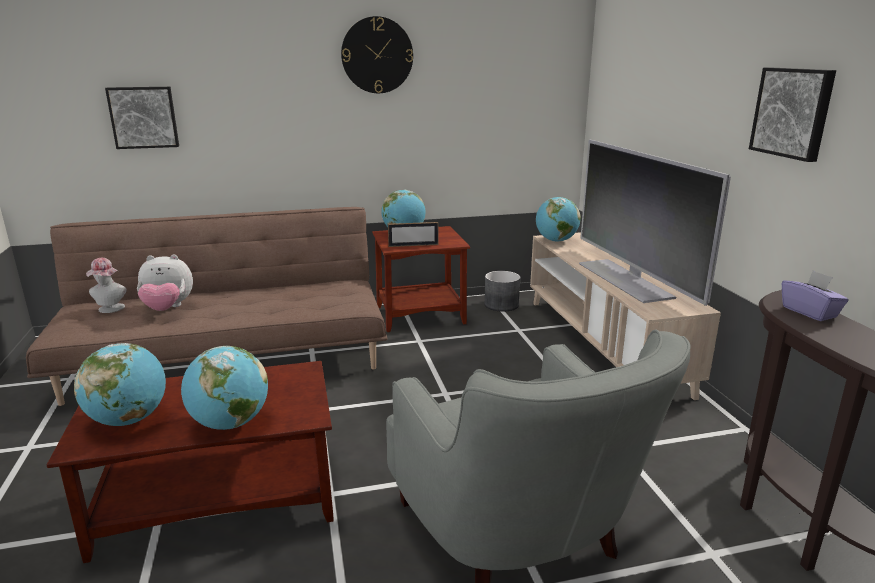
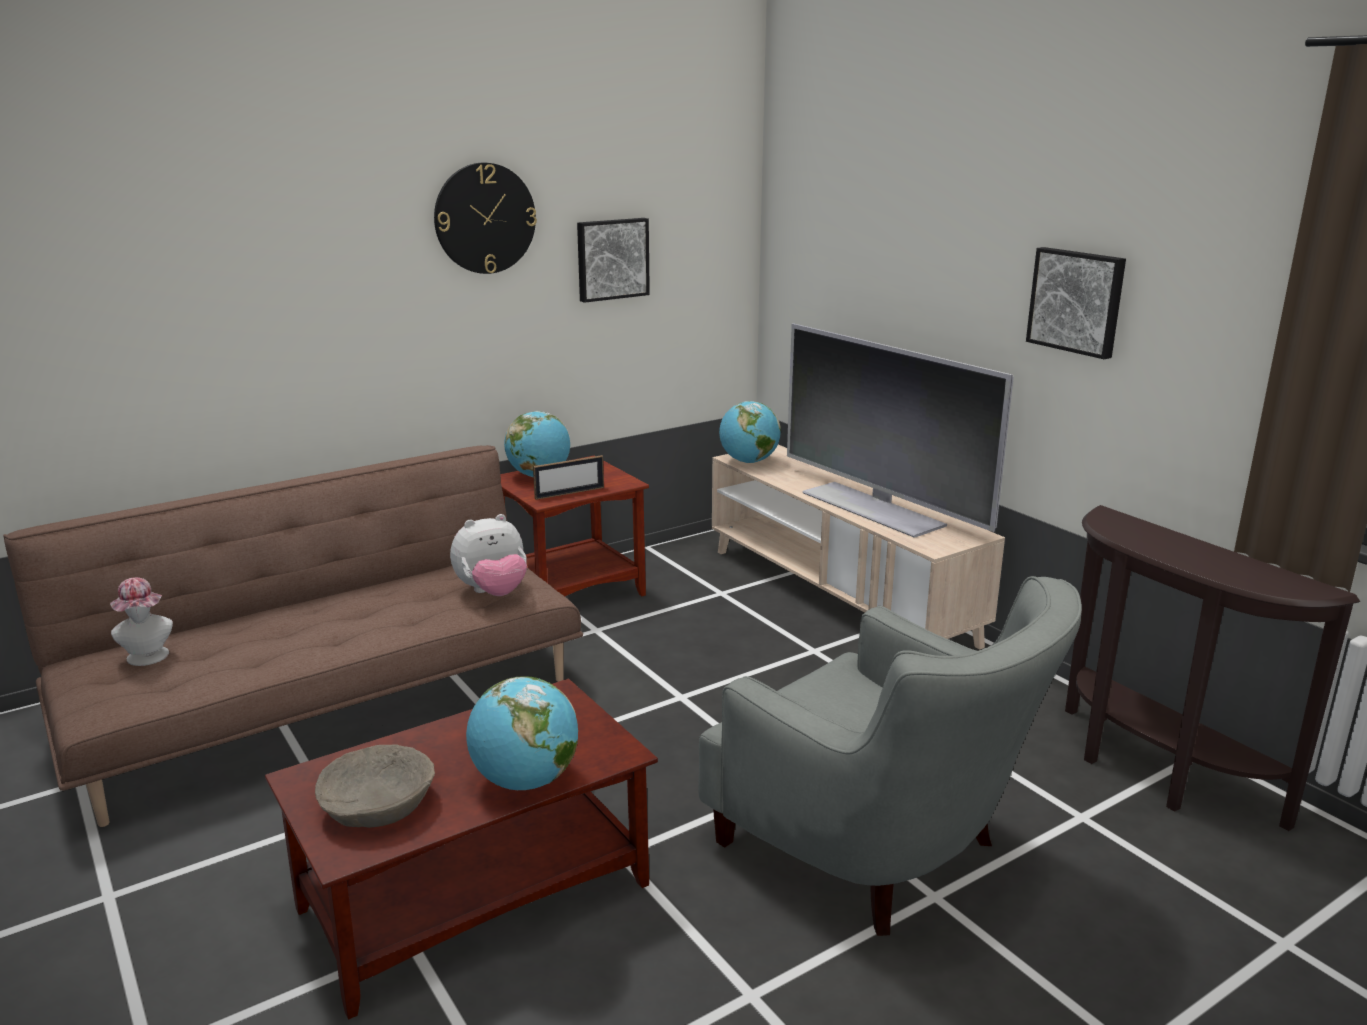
camera: 20 degrees left, 0 degrees up
(129, 420) = (379, 805): globe -> beige bowl
(144, 117) = (131, 338): picture -> picture (612, 259)
(168, 309) = (247, 642): plush toy -> plush toy (493, 593)
(501, 305) = (675, 560): grey planter -> none
(809, 312) = (1140, 530): purple tissue box -> none

